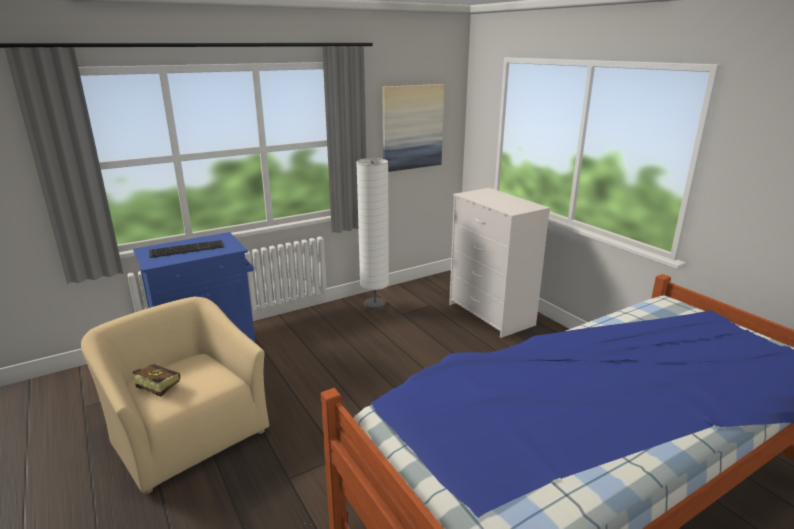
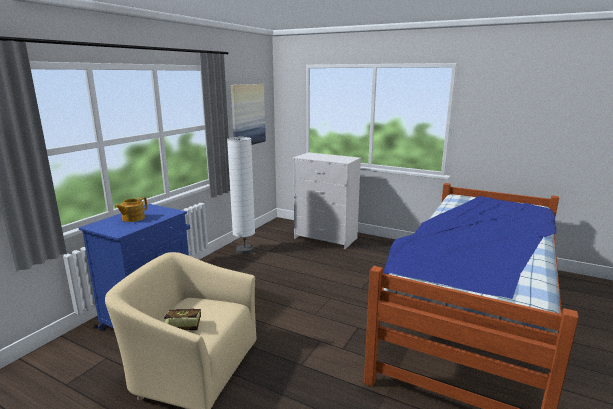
camera: 30 degrees left, 5 degrees down
(187, 248) = (132, 218): keyboard -> teapot

